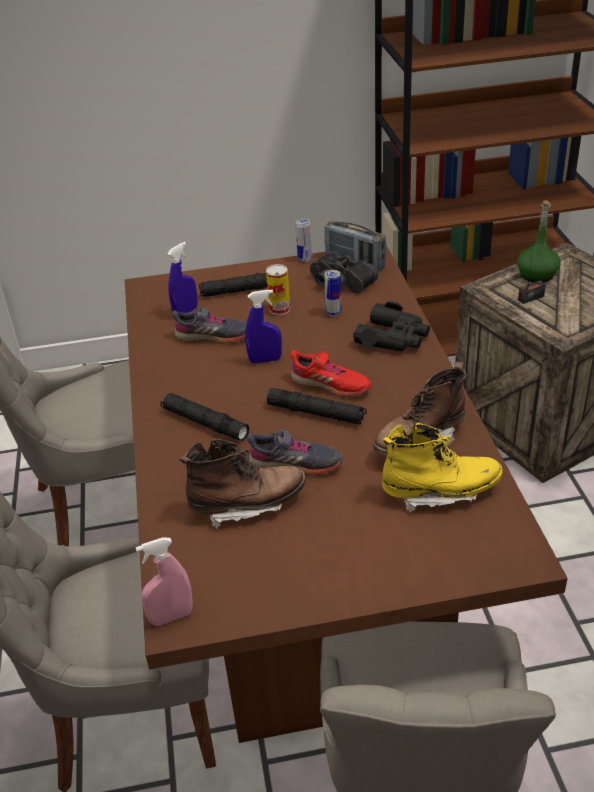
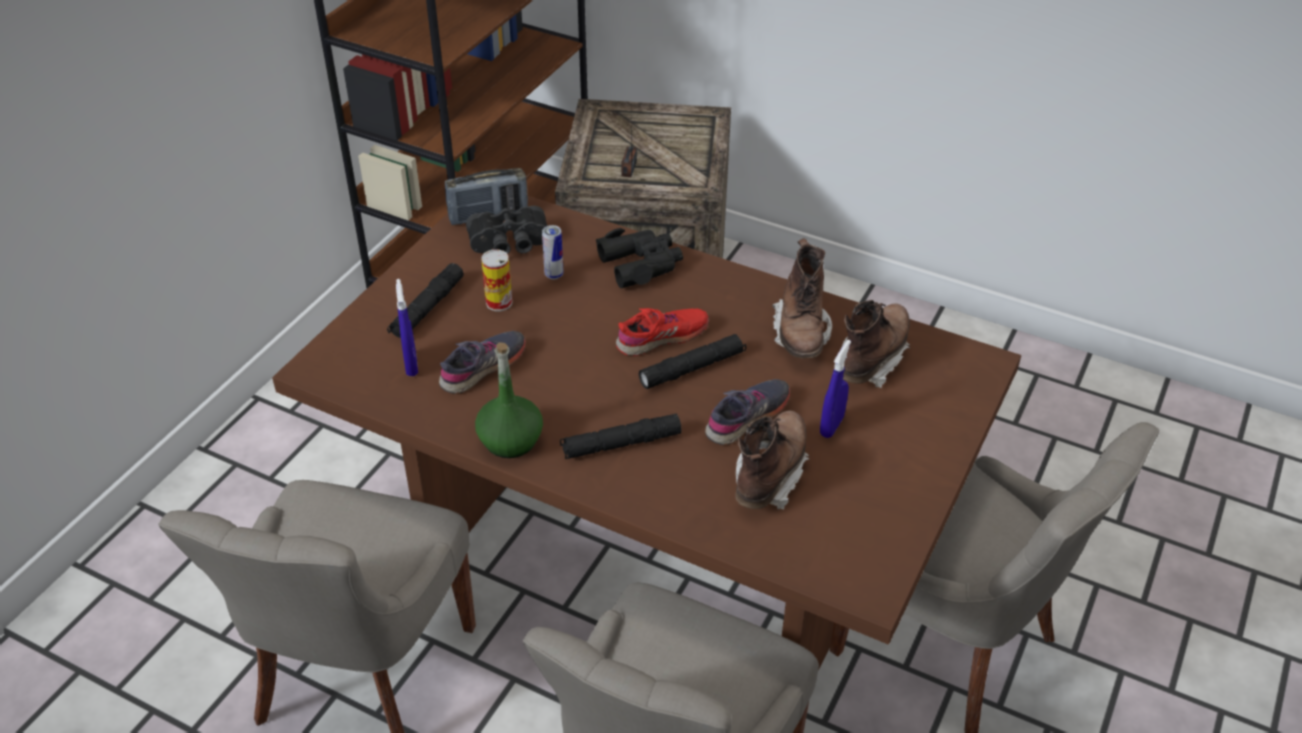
camera: 55 degrees left, 5 degrees up
(171, 617) = (862, 592): pink spray bottle -> none
(265, 360) = (571, 356): blue spray bottle -> blue spray bottle (831, 426)
(304, 259) = (433, 240): can -> none
(440, 492) = (872, 359): yellow boot -> brown boot
(537, 275) = (602, 144): green bottle -> green bottle (511, 440)

